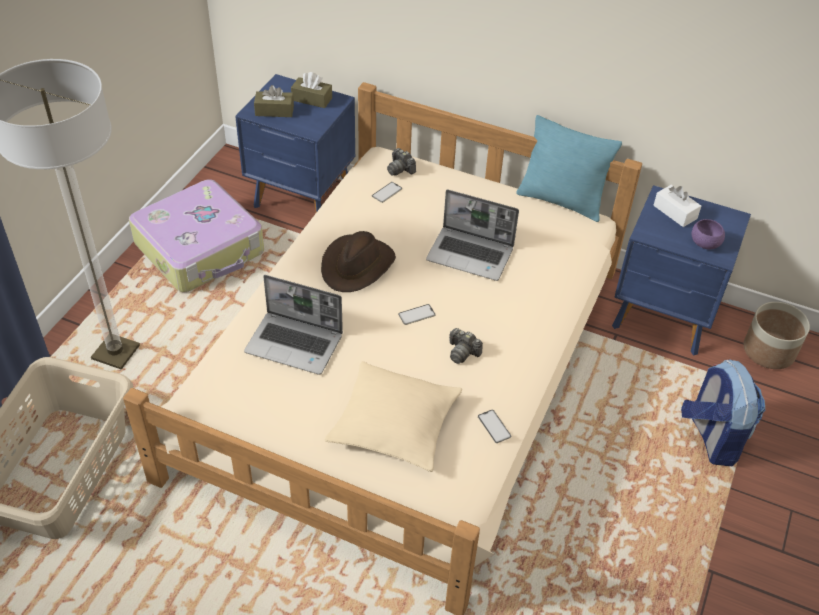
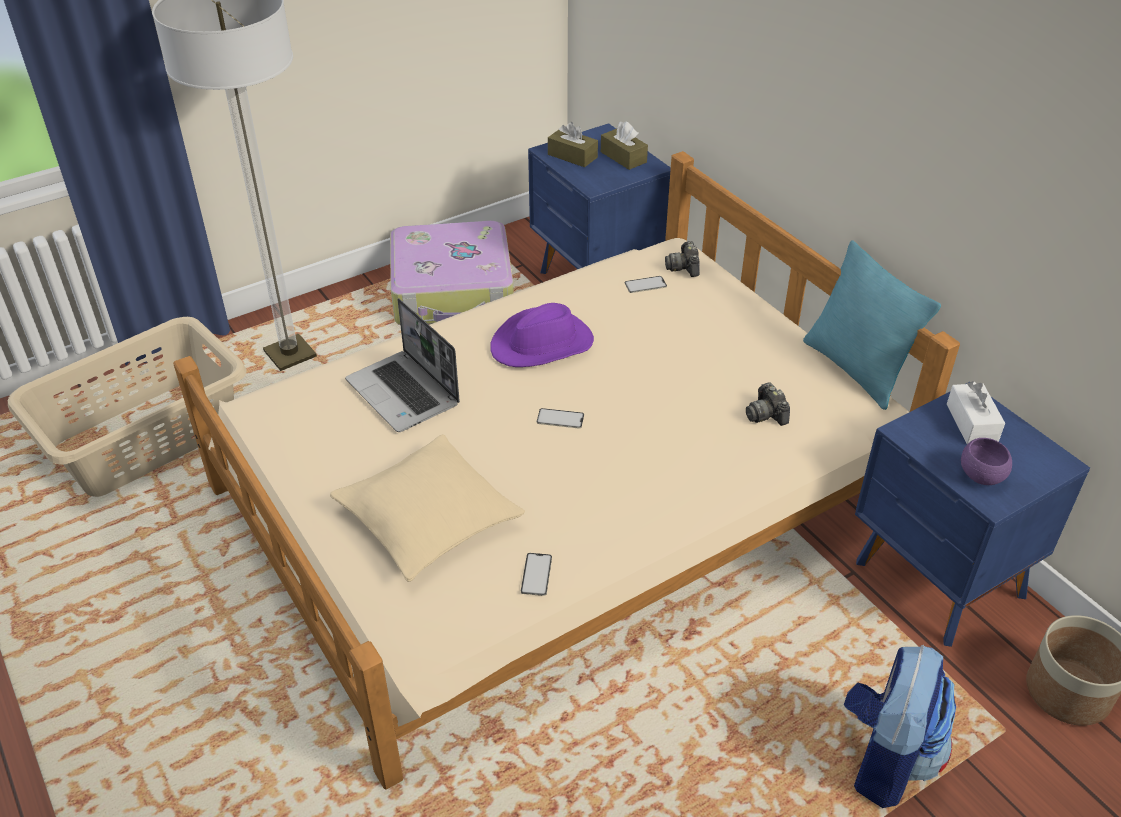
camera: 35 degrees right, 5 degrees down
(357, 266) = (542, 344): brown hat -> purple hat
(462, 352) = (575, 479): camera -> camera (766, 414)
(471, 254) = (683, 383): laptop -> none

